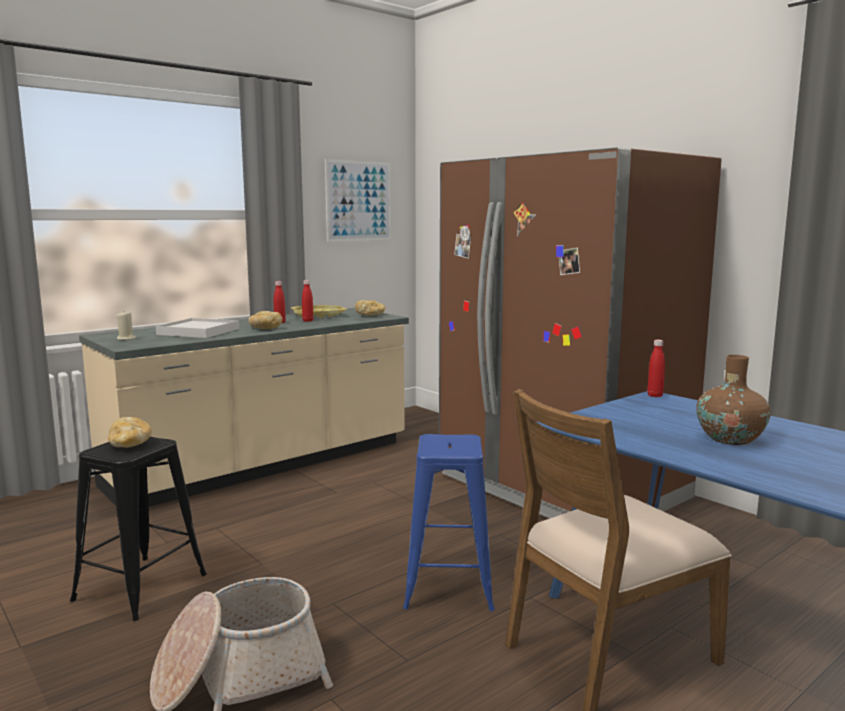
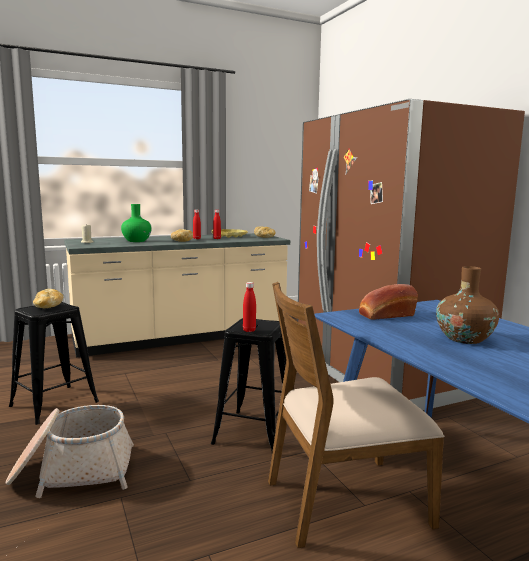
camera: 15 degrees right, 0 degrees up
(198, 332) = (136, 241): white tray -> green vase
(359, 201) = (271, 157): picture -> none
(448, 584) = (254, 432): blue stool -> black stool
(617, 417) = (385, 315): none -> bread
(655, 395) = (436, 303): red bottle -> red bottle (249, 330)

